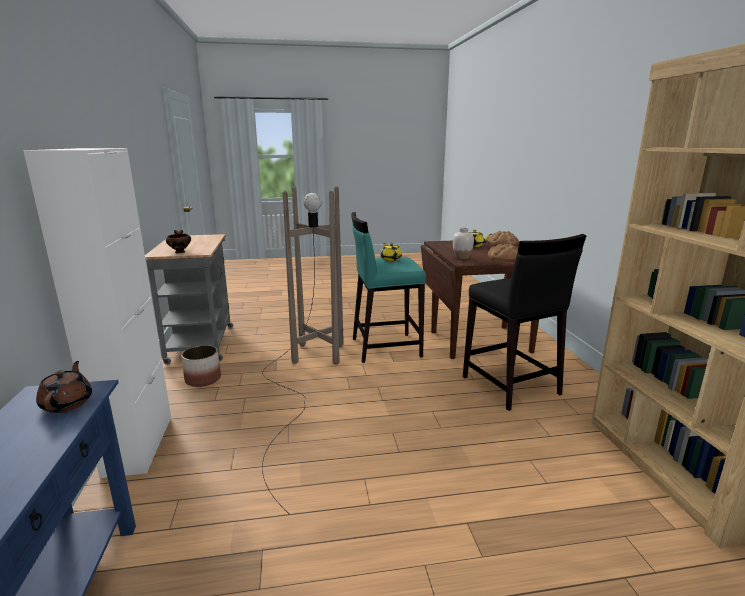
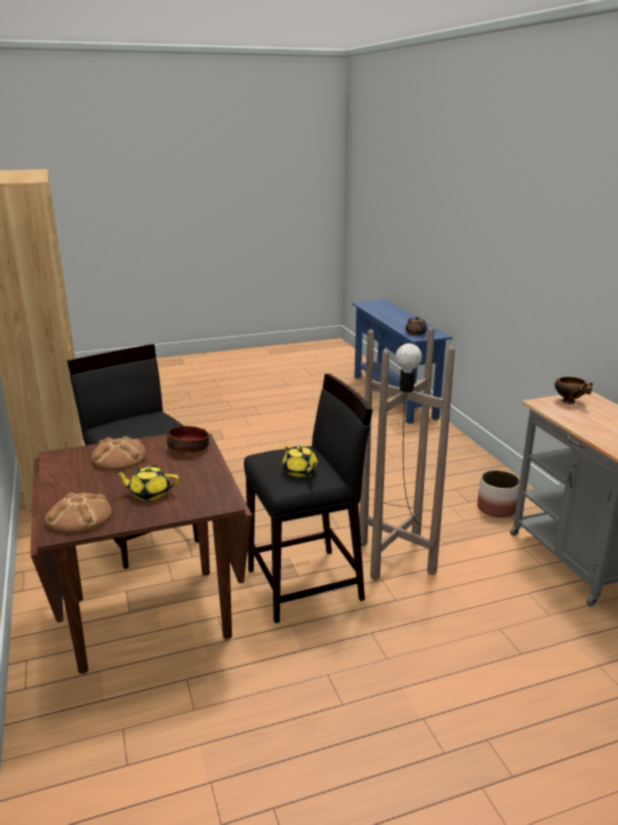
camera: 170 degrees right, 5 degrees up
(139, 445) = (466, 453): white cabinet -> none
(385, 347) = (306, 584): turquoise stool -> black stool
(462, 257) = (189, 448): white vase -> bowl

